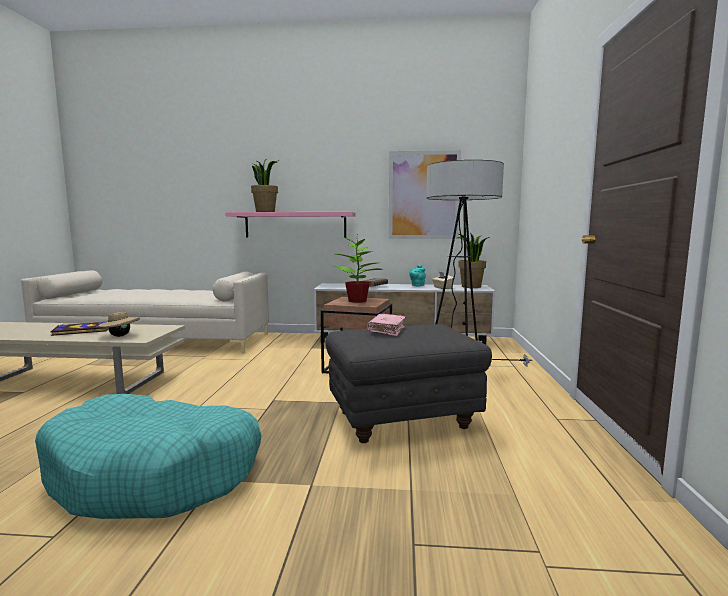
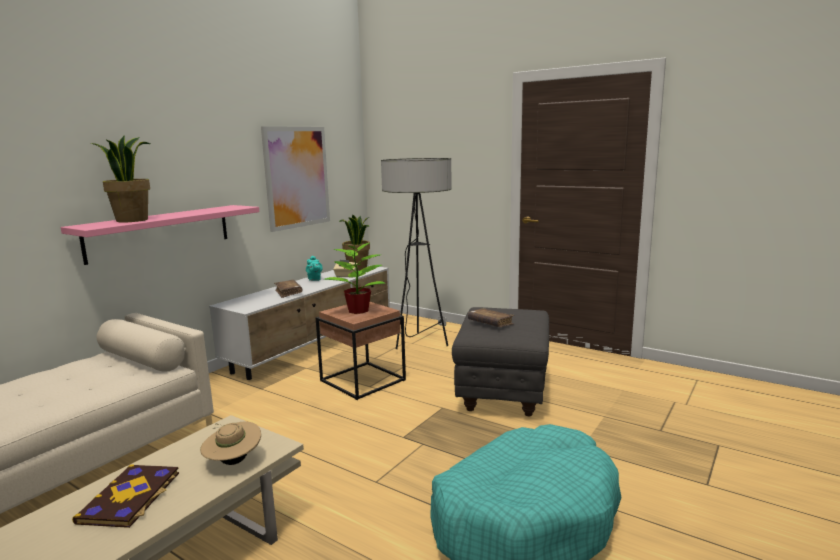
camera: 60 degrees left, 5 degrees up
(387, 330) = (490, 323): pink book -> brown book

